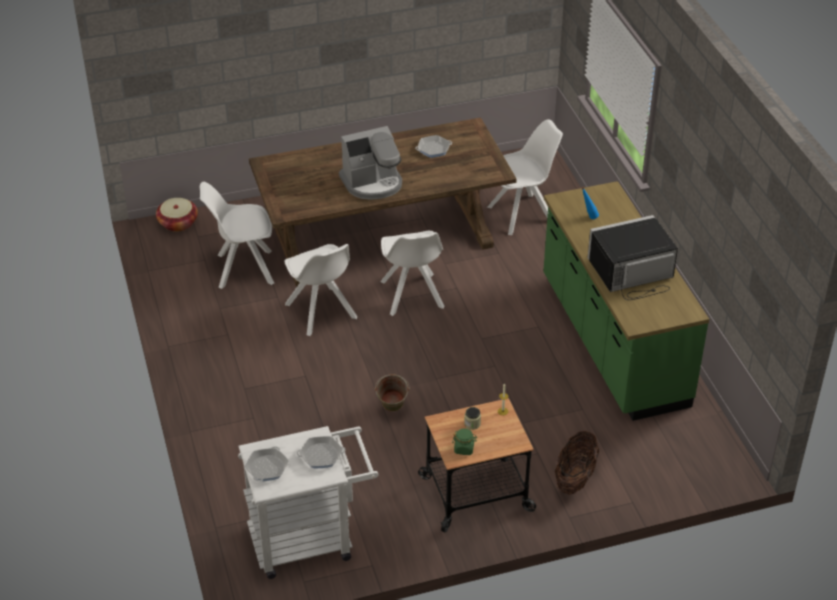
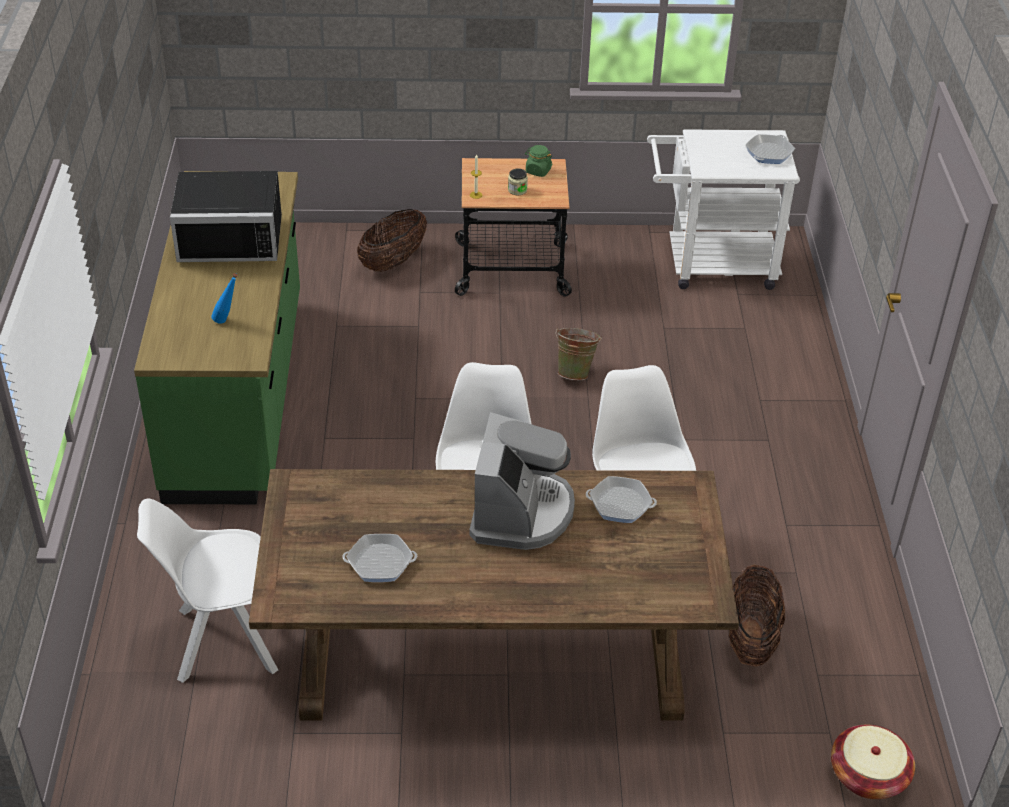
camera: 165 degrees left, 0 degrees up
(243, 269) = (751, 638): white chair -> basket
(321, 455) = (707, 151): frying pan -> frying pan (620, 504)
(372, 183) = (521, 513): coffee machine -> coffee machine turned 105 degrees clockwise

